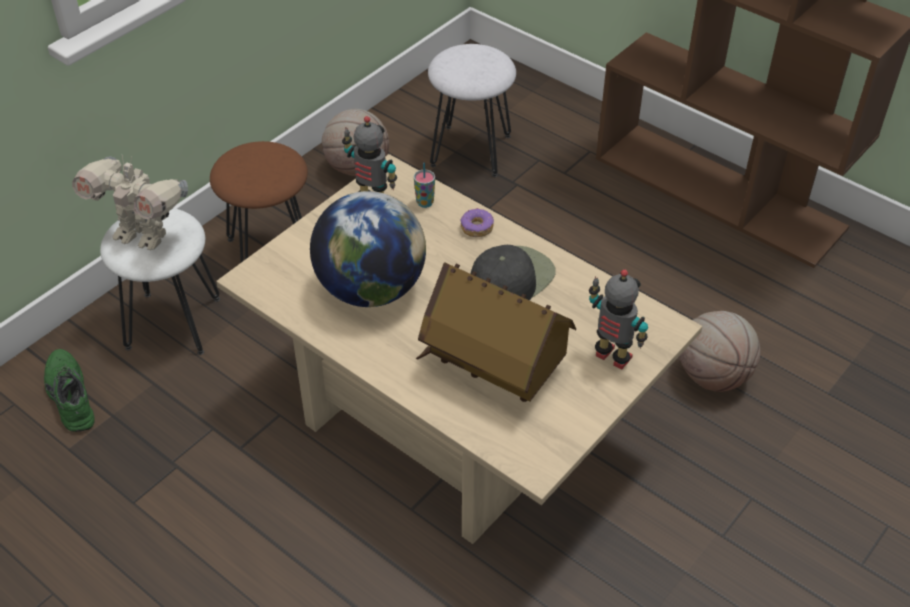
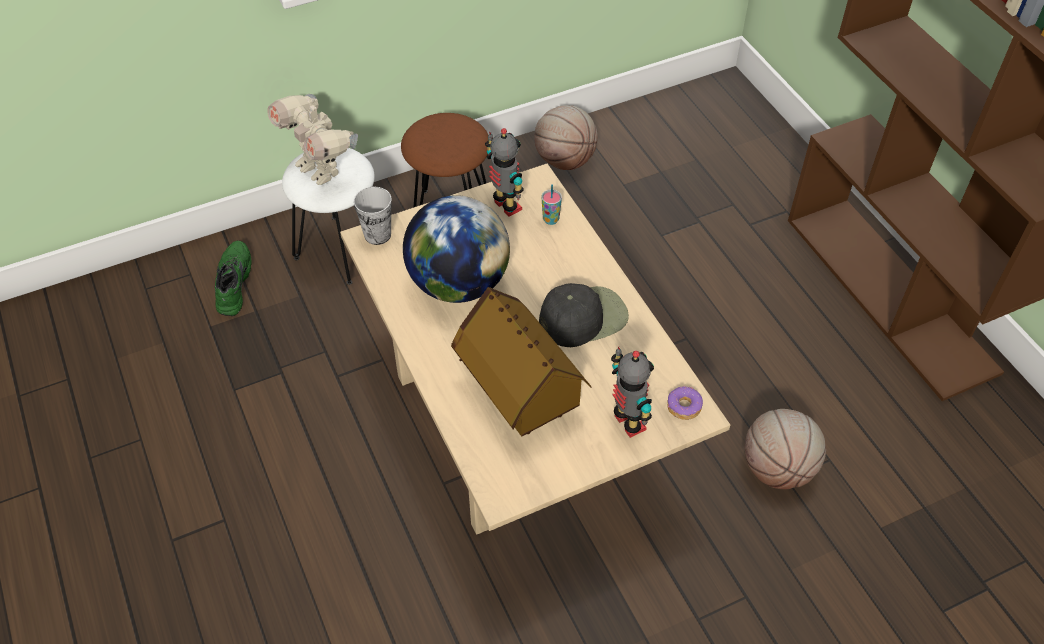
camera: 25 degrees right, 5 degrees up
(258, 271) = (377, 235): none -> cup
(470, 150) = (674, 175): white stool -> none
(476, 228) = (582, 258): donut -> donut (683, 407)

